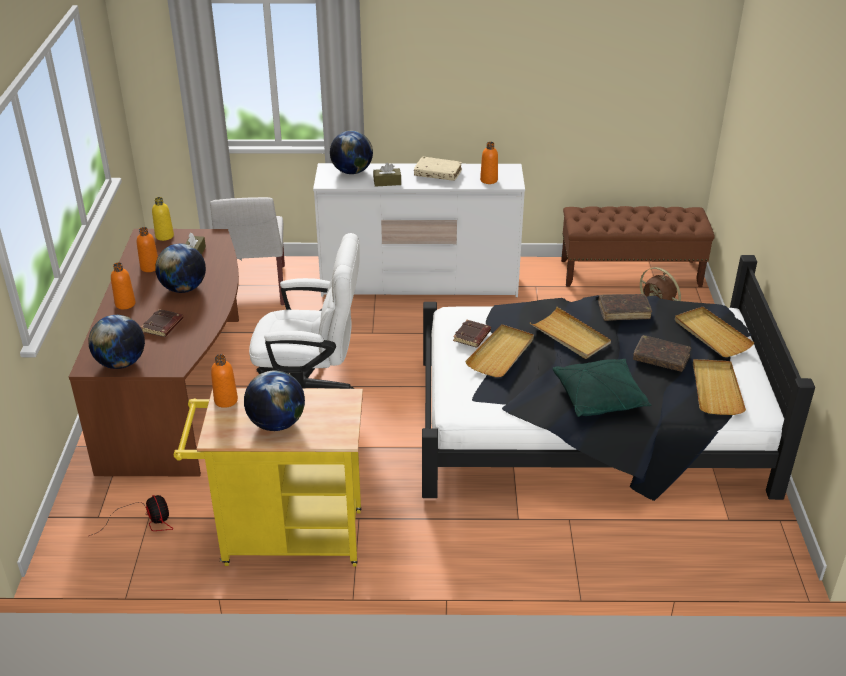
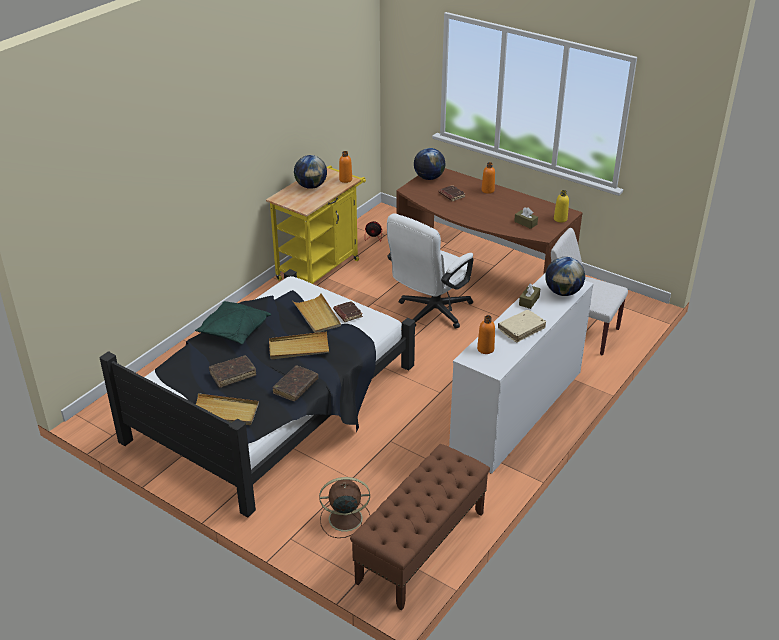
camera: 125 degrees right, 0 degrees up
(150, 267) = (523, 206): orange bottle -> none
(184, 288) = (485, 210): globe -> none
(716, 389) = (180, 379): beige tray -> none

